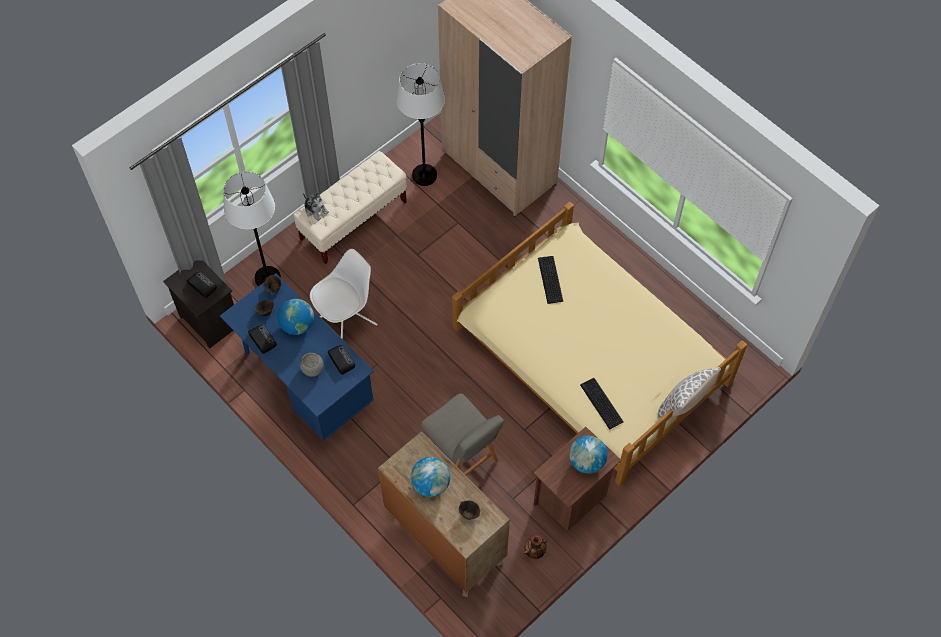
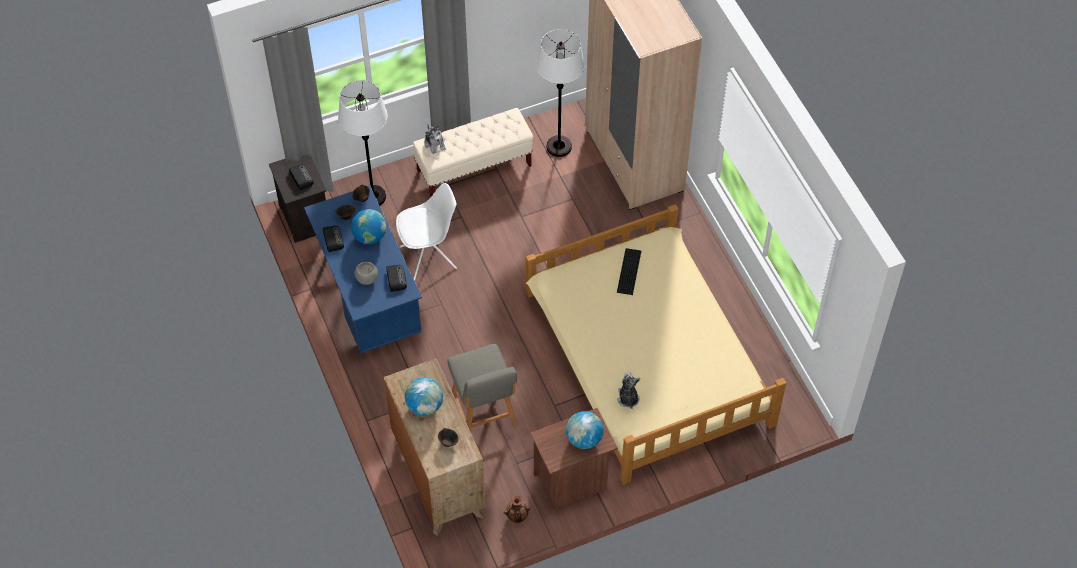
camera: 20 degrees right, 5 degrees down
(601, 404) = (627, 398): keyboard -> plush toy
(684, 404) = (708, 423): pillow -> none

